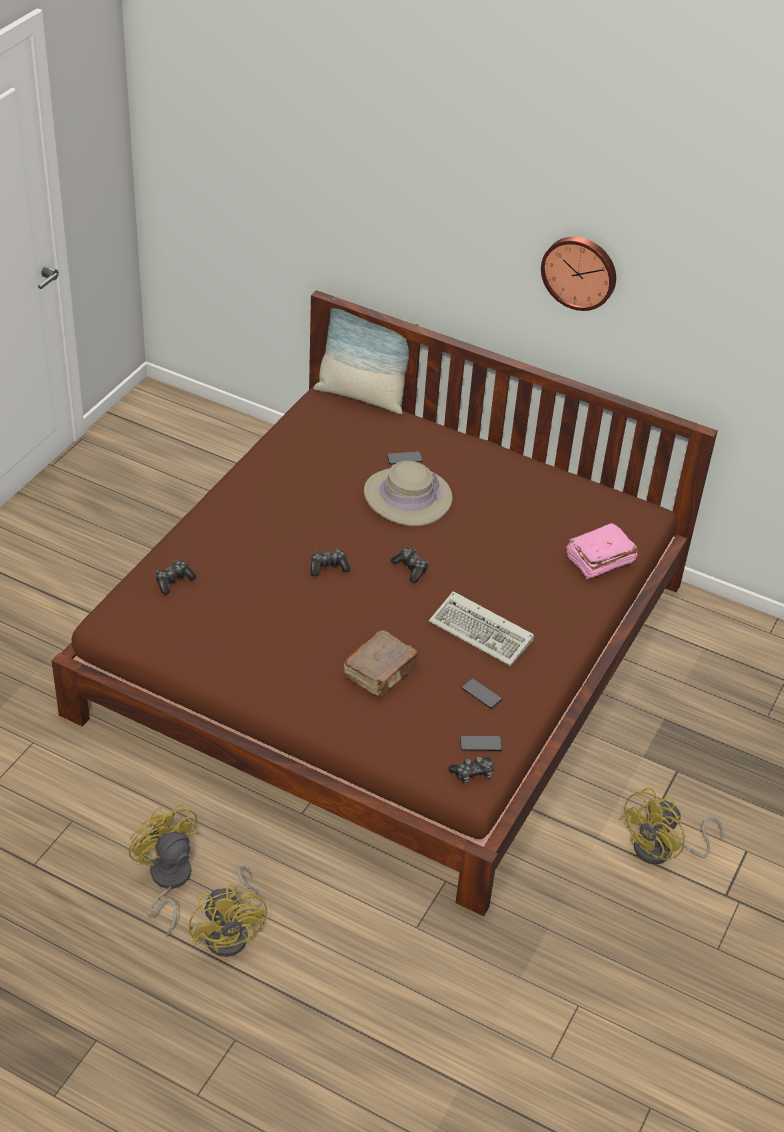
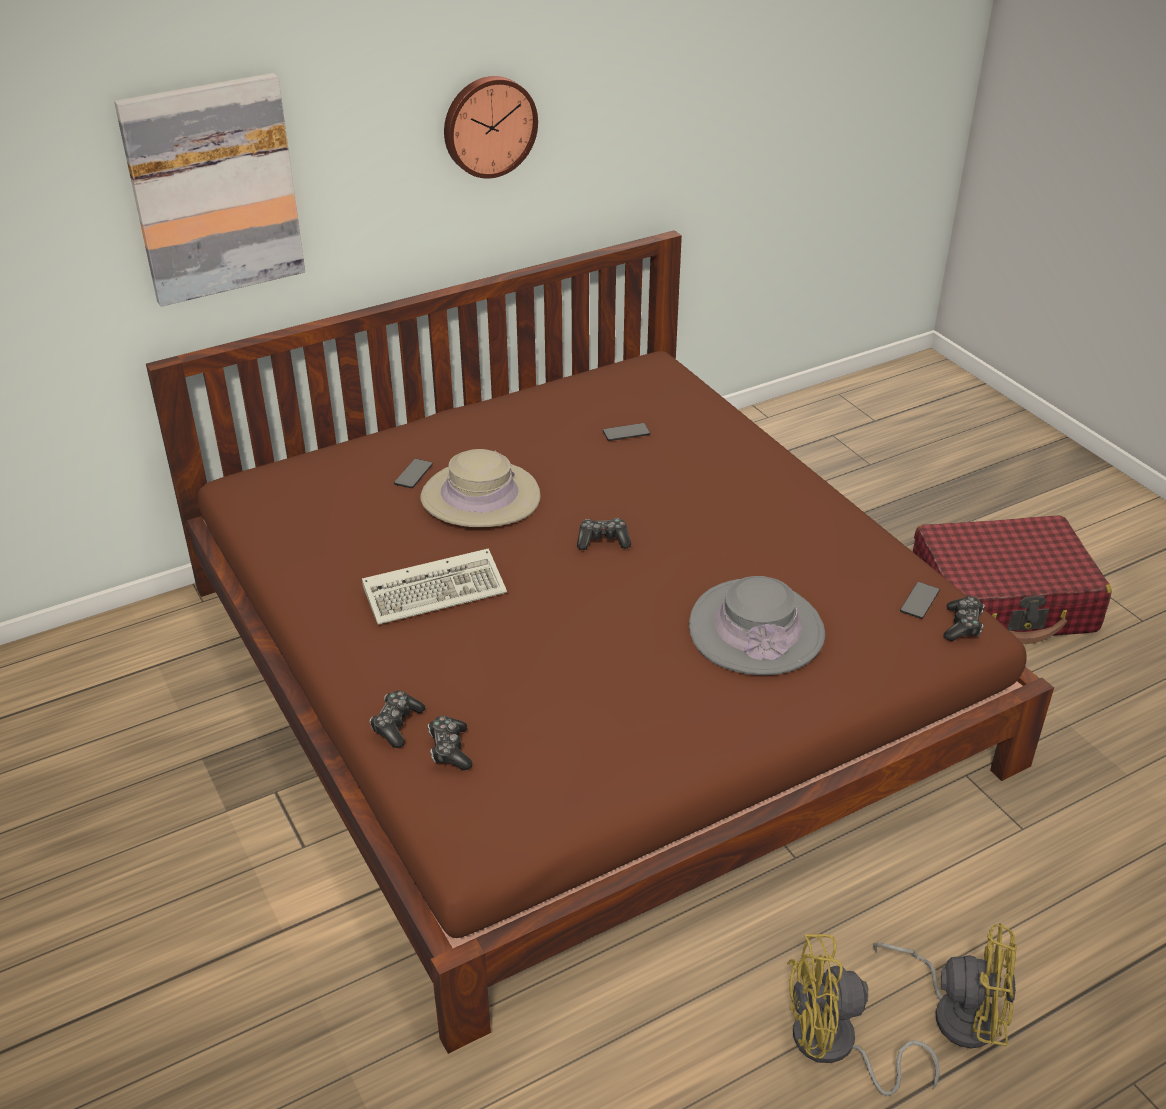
camera: 55 degrees left, 5 degrees down
(328, 567) = (546, 601): game controller -> game controller (396, 724)
(362, 396) = (270, 462): pillow -> none
(381, 672) = (756, 630): brown book -> grey hat
(384, 213) = (214, 190): none -> picture
(481, 694) = (843, 570): phone -> phone (626, 433)
(483, 632) = (748, 531): keyboard -> keyboard (437, 590)
(598, 560) = (698, 415): pink book -> none
(662, 850) = (1002, 600): yellow fan -> red suitcase

